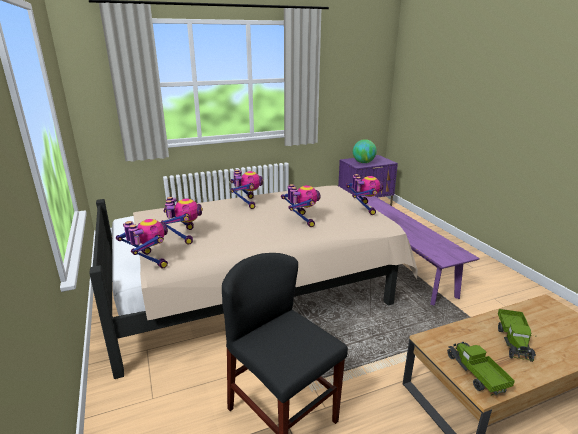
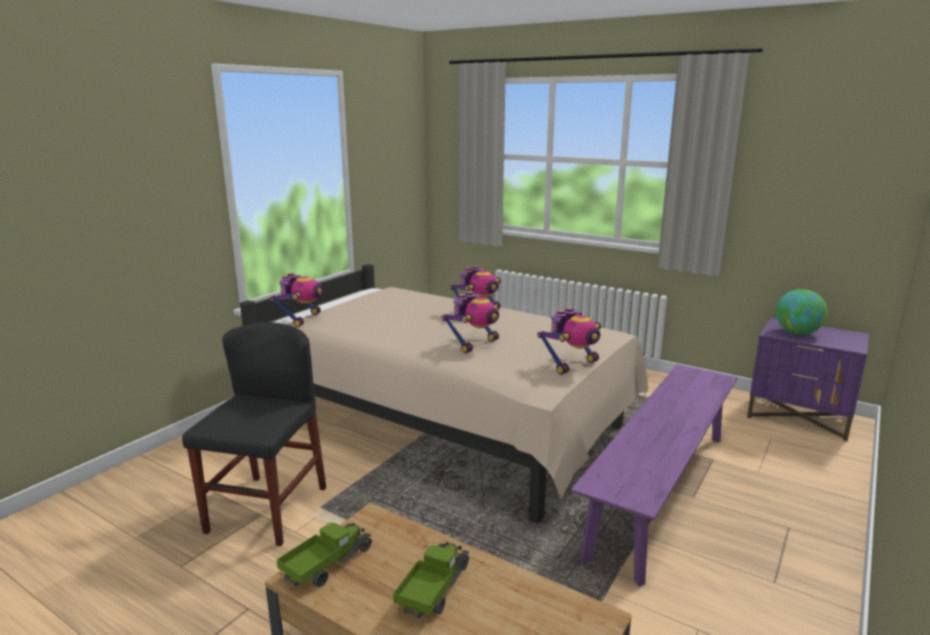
camera: 55 degrees right, 5 degrees down
(184, 236) = (363, 314): toy robot -> none
(514, 341) = (434, 590): toy truck -> toy truck turned 135 degrees clockwise

